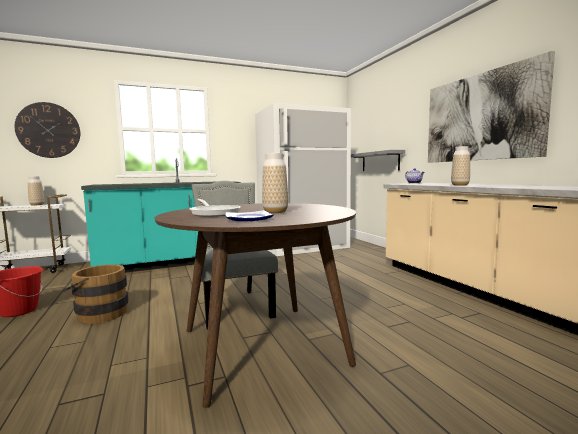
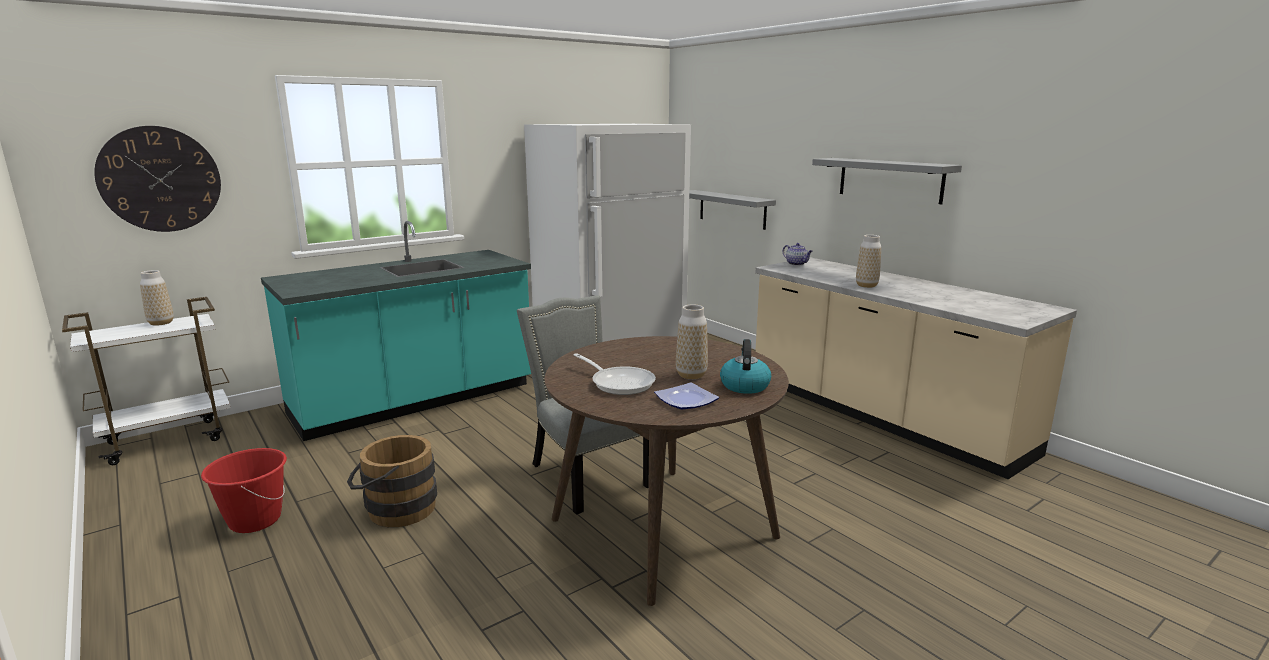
camera: 15 degrees left, 10 degrees up
(310, 215) = (744, 385): none -> kettle
(480, 117) = (890, 180): picture -> grey shelf

